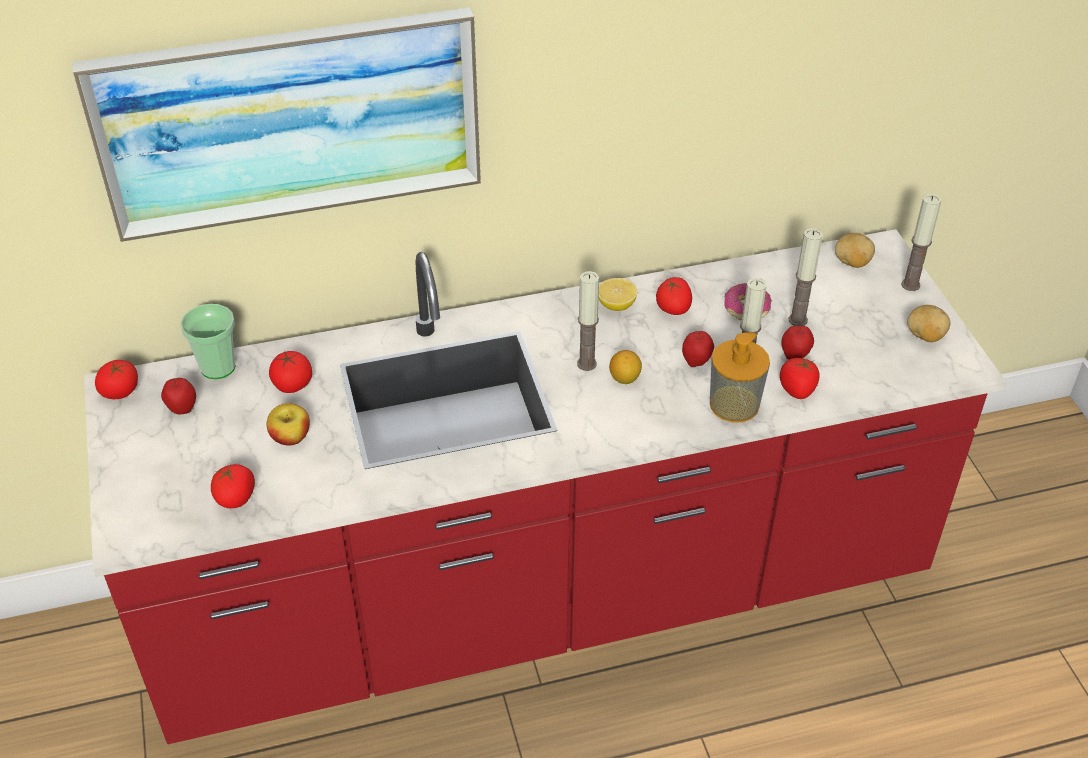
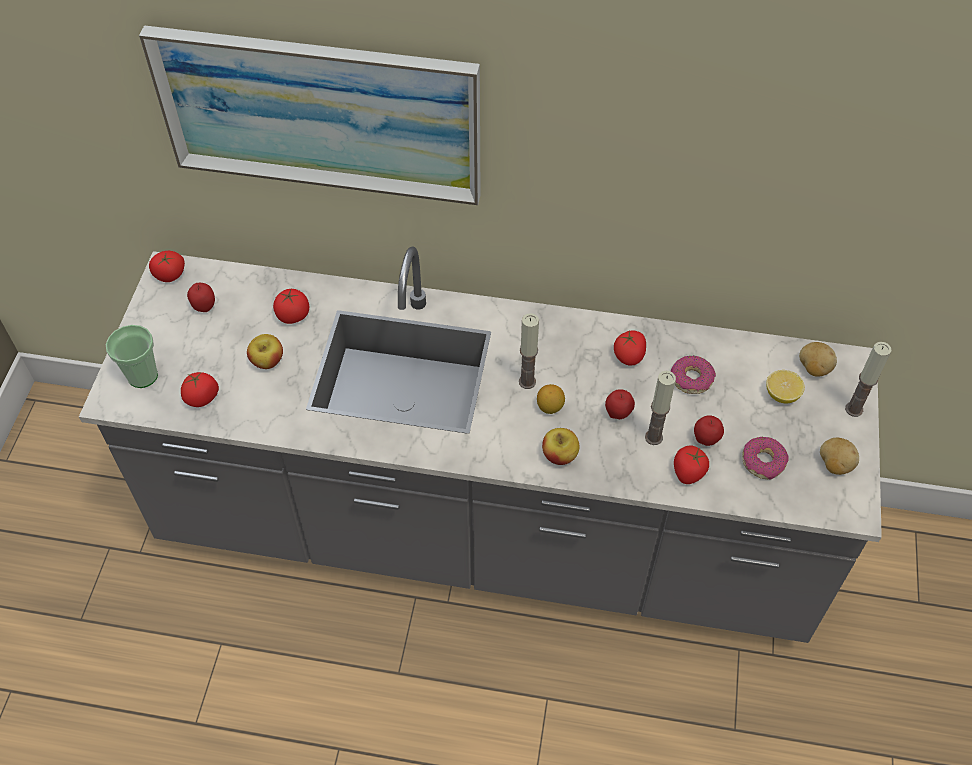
camera: 25 degrees right, 10 degrees up
(218, 367) = (248, 280): cup -> cup (142, 375)
(544, 600) = (486, 534): red counter -> grey counter
(616, 305) = (583, 336): lemon -> lemon (781, 395)
(663, 418) = (559, 455): none -> apple
(734, 404) = (626, 465): soap dispenser -> none
(798, 320) = (730, 406): candle -> none
(860, 356) = (763, 462): none -> donut

